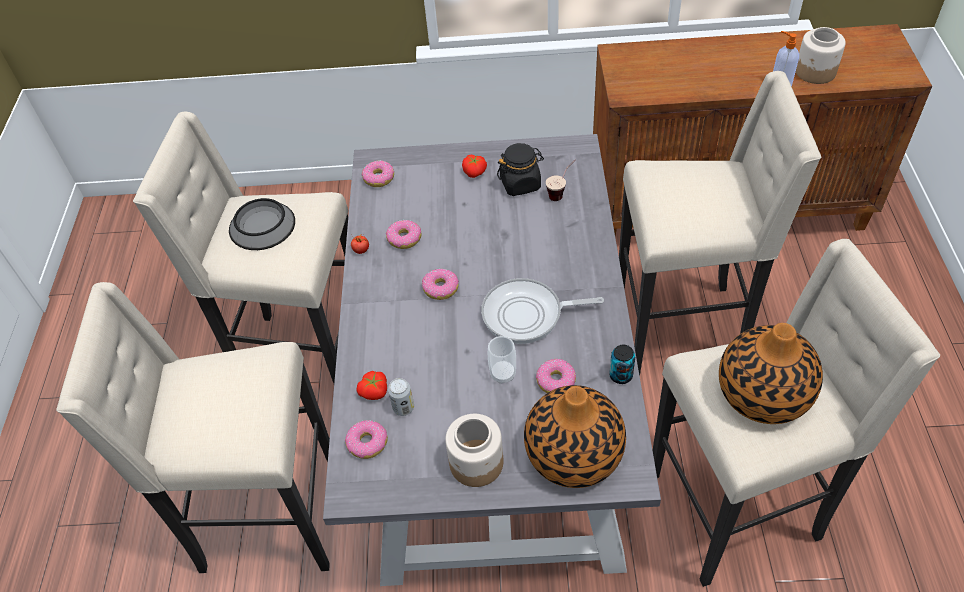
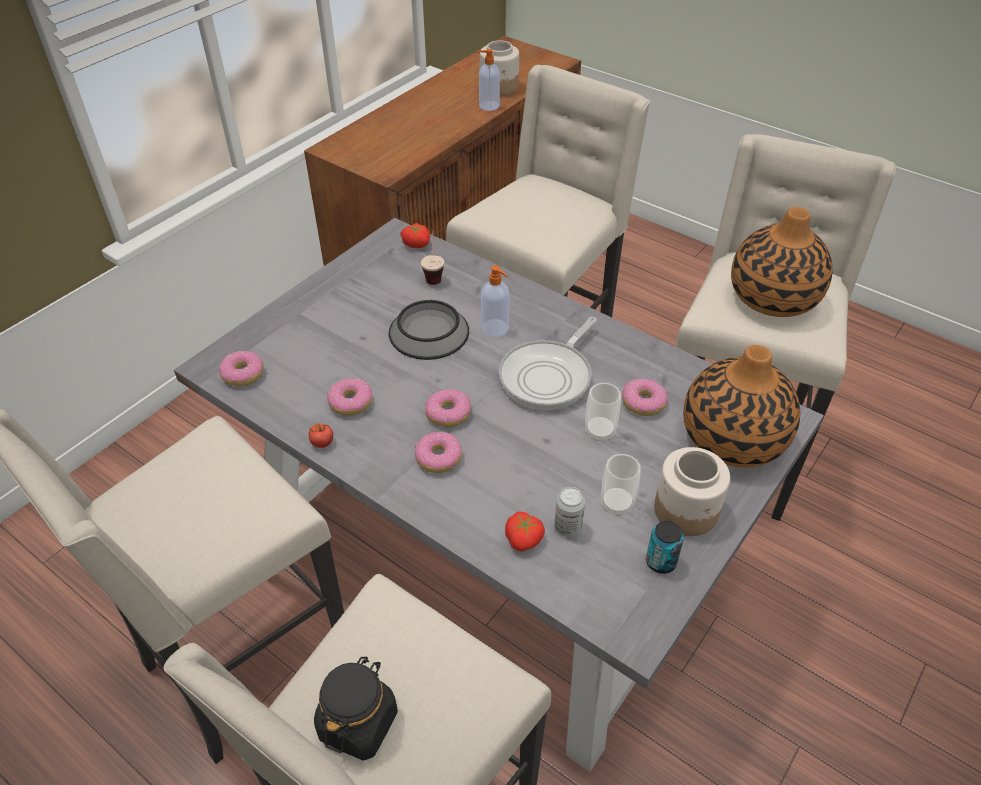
camera: 55 degrees left, 5 degrees down
(262, 225) = (176, 502): bowl -> bowl (428, 332)
(367, 443) = (585, 583): donut -> donut (438, 458)
(446, 421) = (616, 504): none -> cup
(475, 172) = (333, 307): tomato -> tomato (417, 243)
(520, 183) = (389, 290): black jar -> black jar (358, 723)
(543, 258) = (495, 328): none -> soap dispenser
(621, 375) = (676, 361): can -> can (660, 562)

